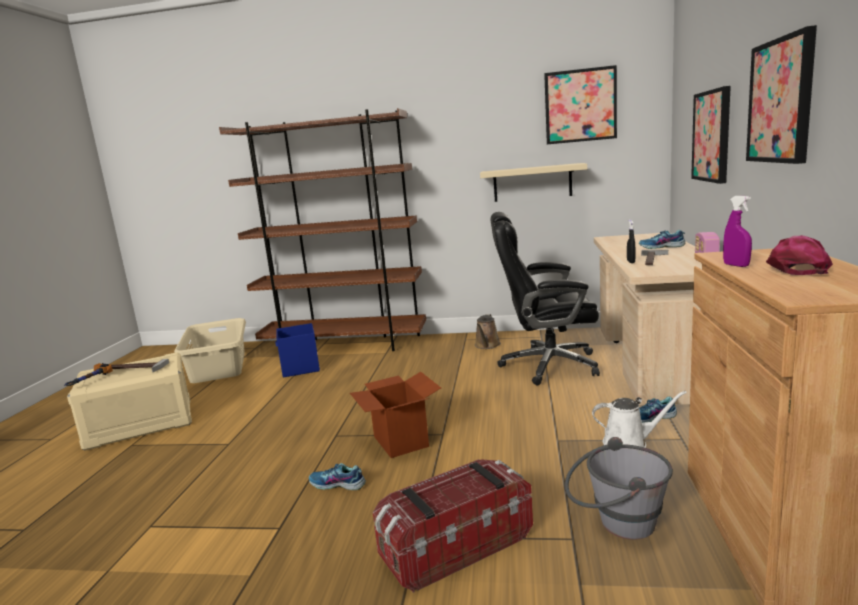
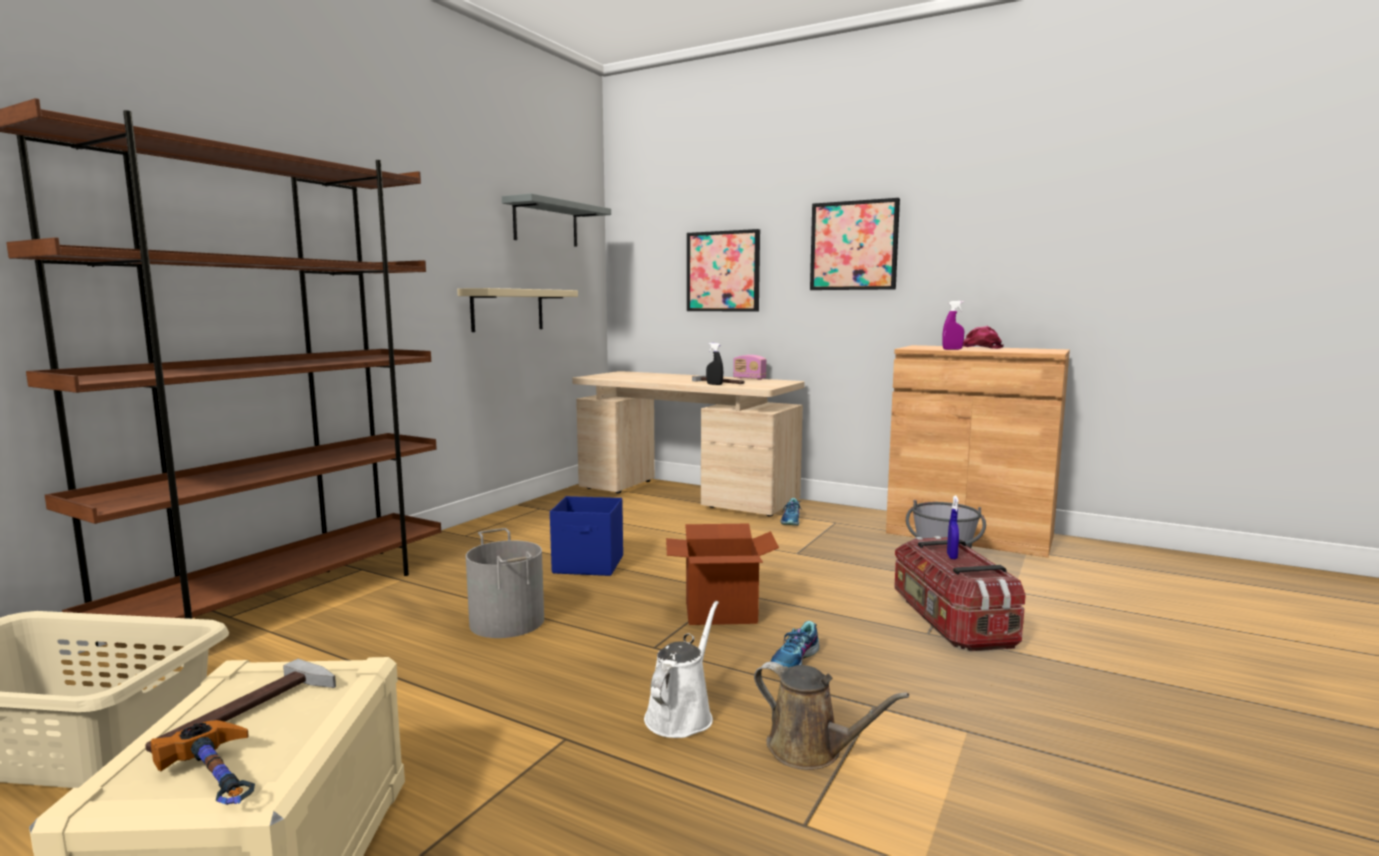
camera: 70 degrees left, 5 degrees down
(300, 368) = (317, 648): blue storage box -> blue storage box (589, 565)
(349, 390) = (508, 621): none -> grey bucket
(462, 487) = (952, 556): none -> blue spray bottle
(487, 345) = (512, 531): brown watering can -> brown watering can (811, 750)
(547, 365) = (625, 522): black office chair -> none
(580, 106) = (546, 223): picture -> grey shelf
(629, 442) = (825, 535): white watering can -> white watering can (682, 714)
(661, 247) = (677, 377): shoe -> none

